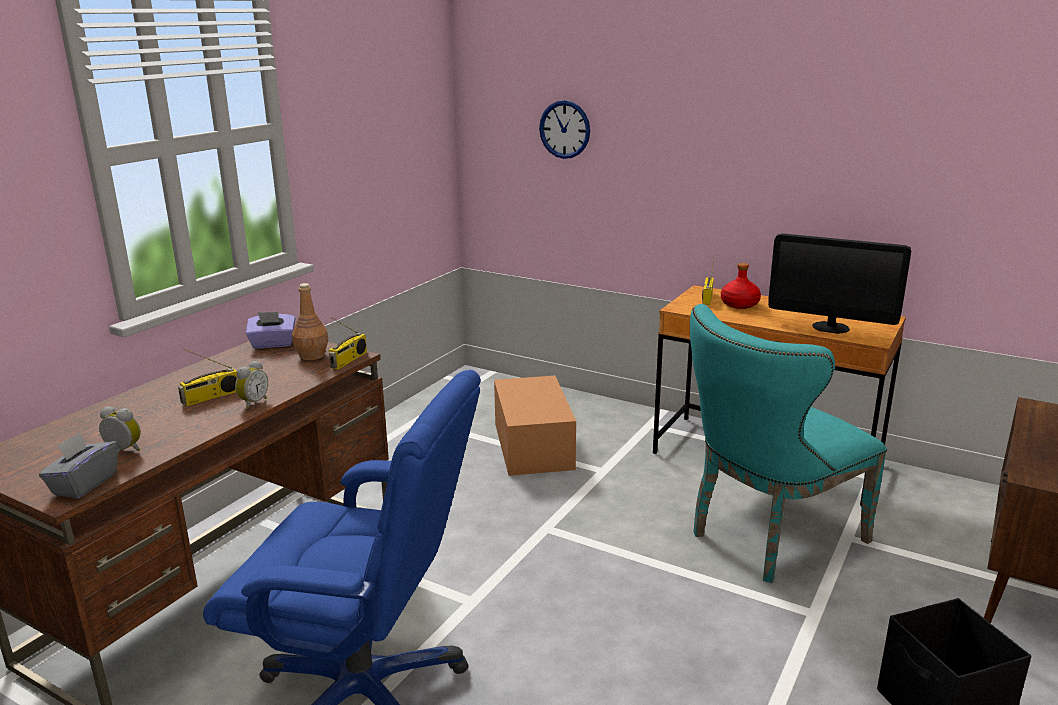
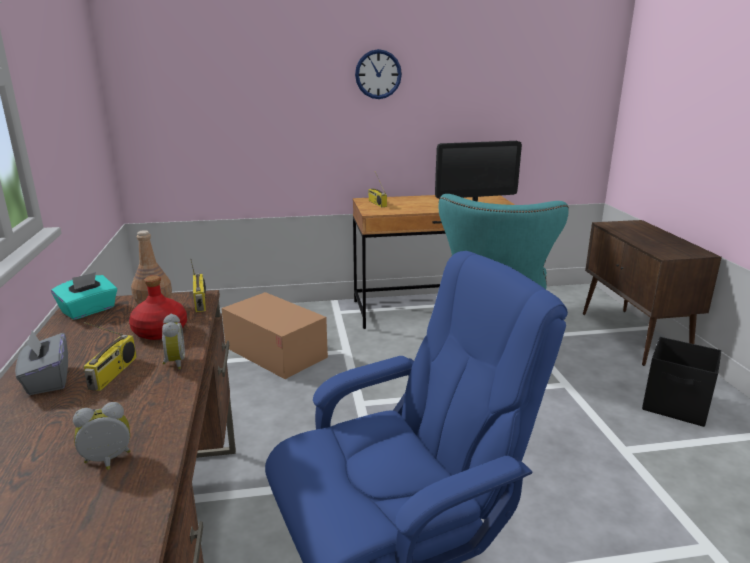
camera: 40 degrees left, 0 degrees up
(84, 484) = (125, 514): grey tissue box -> grey tissue box (47, 380)
(273, 344) = (89, 311): purple tissue box -> turquoise tissue box
(564, 129) = (224, 85): wall clock -> wall clock (378, 74)
(739, 304) = (402, 203): red bottle -> red bottle (160, 332)

